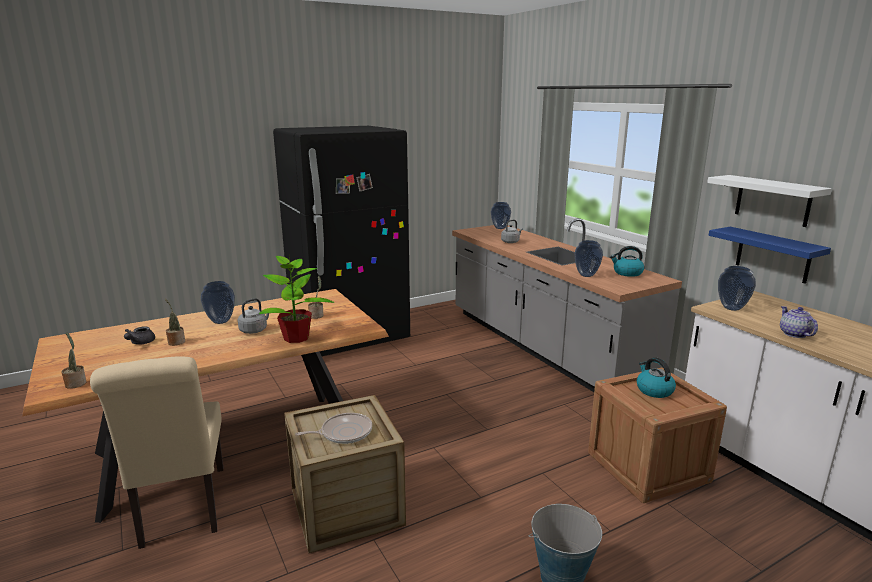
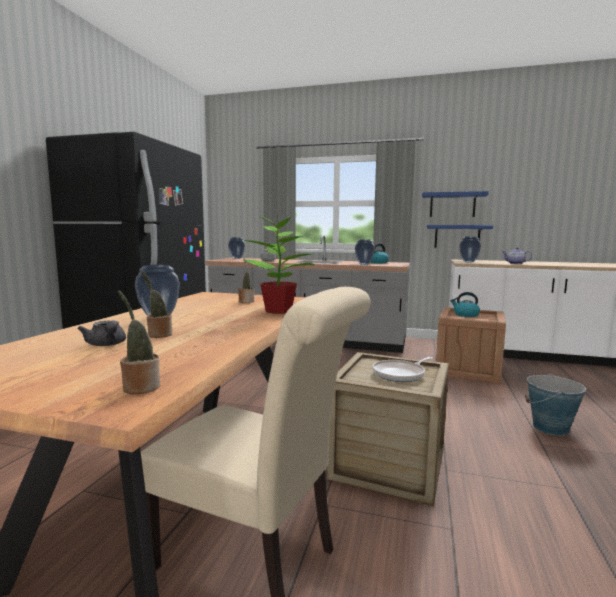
camera: 45 degrees left, 10 degrees down
(255, 330) = (221, 315): grey kettle -> none
(343, 433) = (400, 374): frying pan -> frying pan turned 150 degrees counterclockwise
(773, 200) = (452, 205): white shelf -> blue shelf

